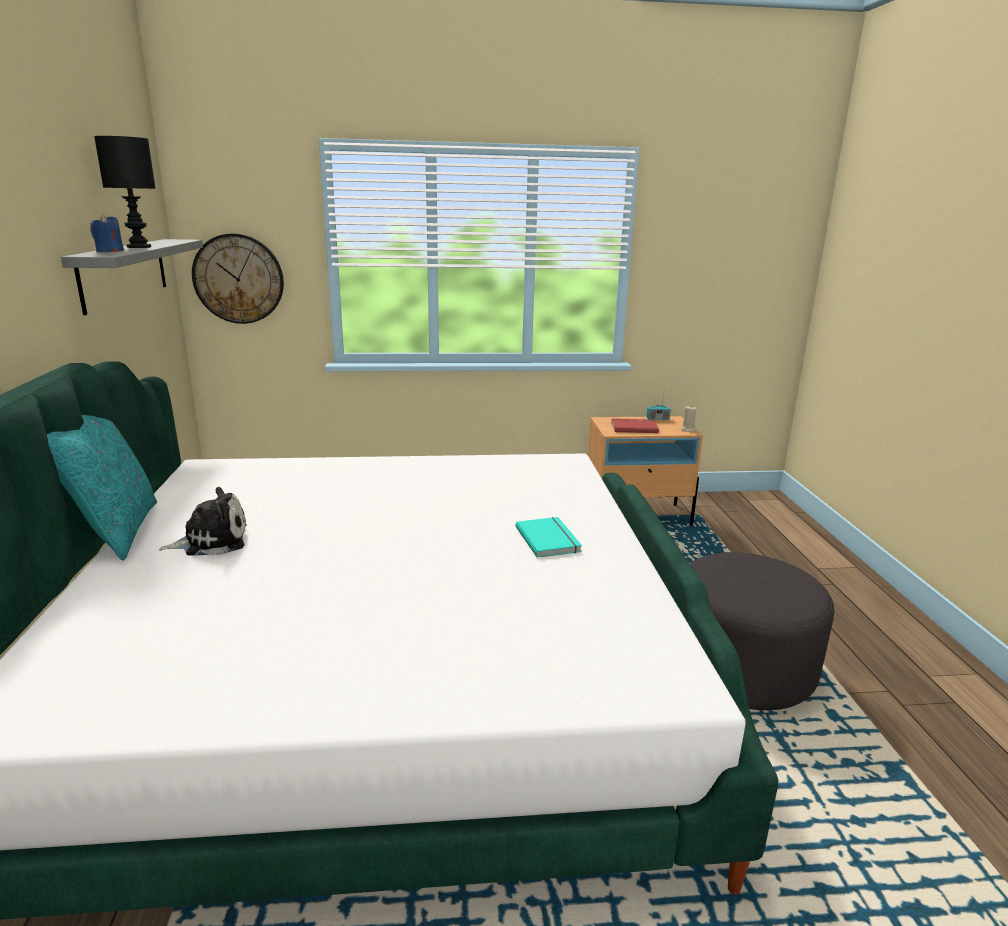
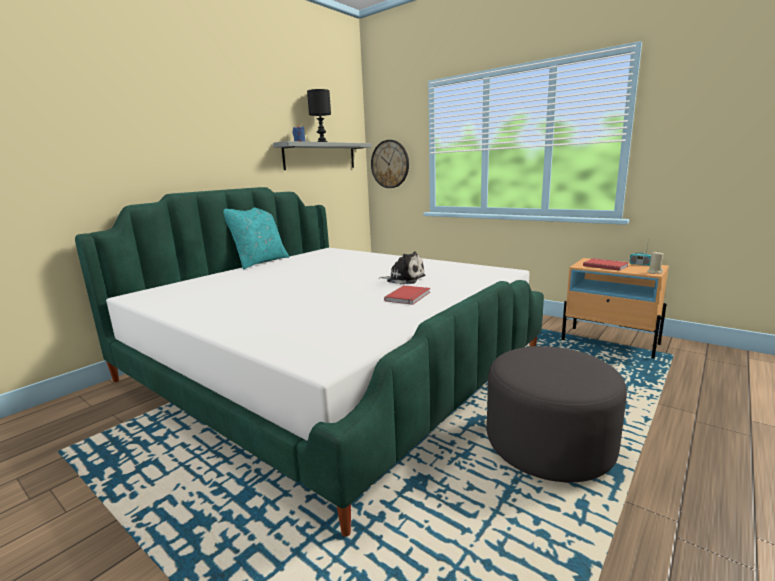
camera: 45 degrees right, 5 degrees down
(212, 541) = (279, 270): plush toy -> plush toy (404, 279)
(549, 539) = (409, 296): turquoise book -> red book

